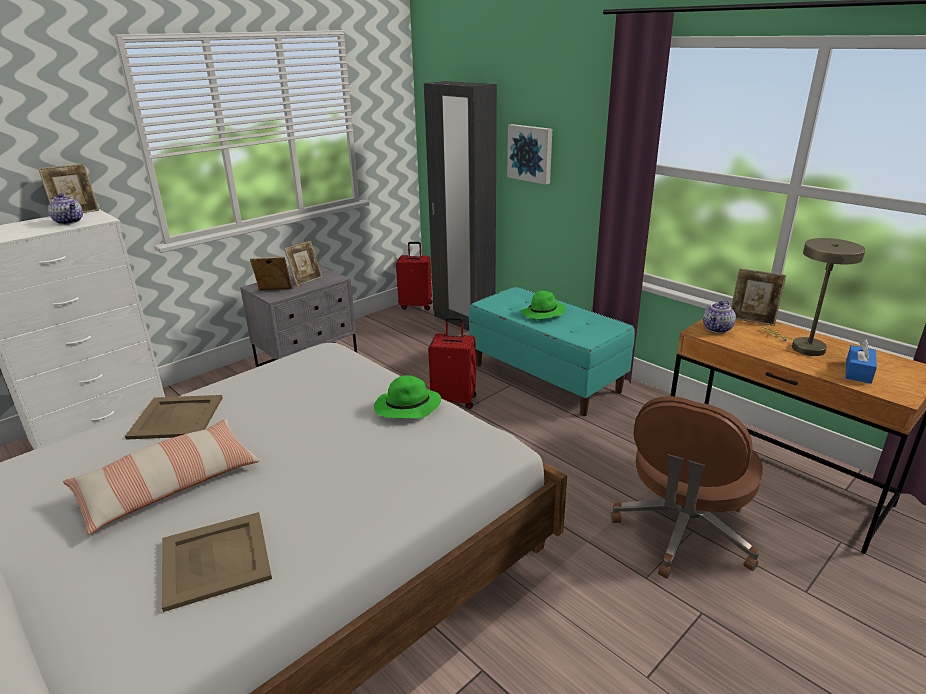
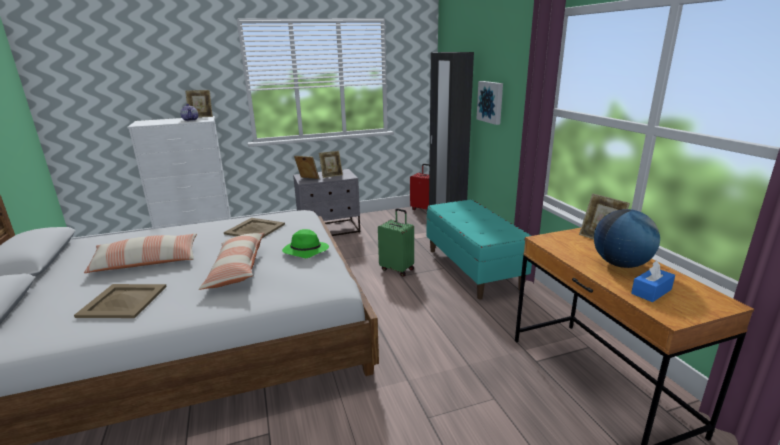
camera: 25 degrees right, 5 degrees down
(175, 418) = (187, 231): beige tray -> beige tray (254, 229)
(339, 458) = (237, 269): none -> pillow
(454, 400) = (397, 269): red suitcase -> green suitcase
(543, 313) = (471, 218): green hat -> none
(683, 532) = (485, 397): brown office chair -> none
(717, 329) = (559, 240): teapot -> none
(802, 346) = (620, 264): beige table lamp -> globe

